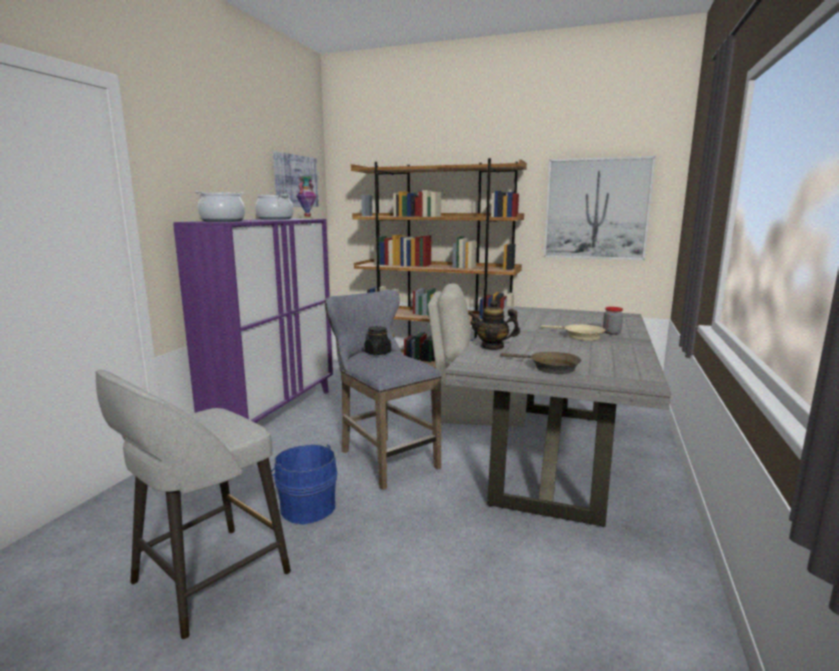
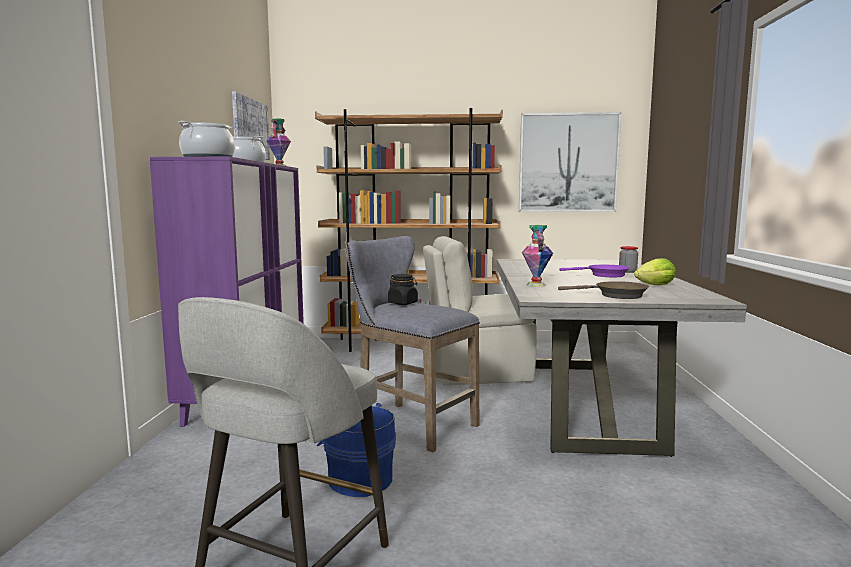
camera: 15 degrees left, 5 degrees down
(492, 347) = (536, 285): teapot -> vase
(579, 336) = (604, 275): beige frying pan -> purple frying pan
(608, 356) = (653, 286): none -> lettuce

